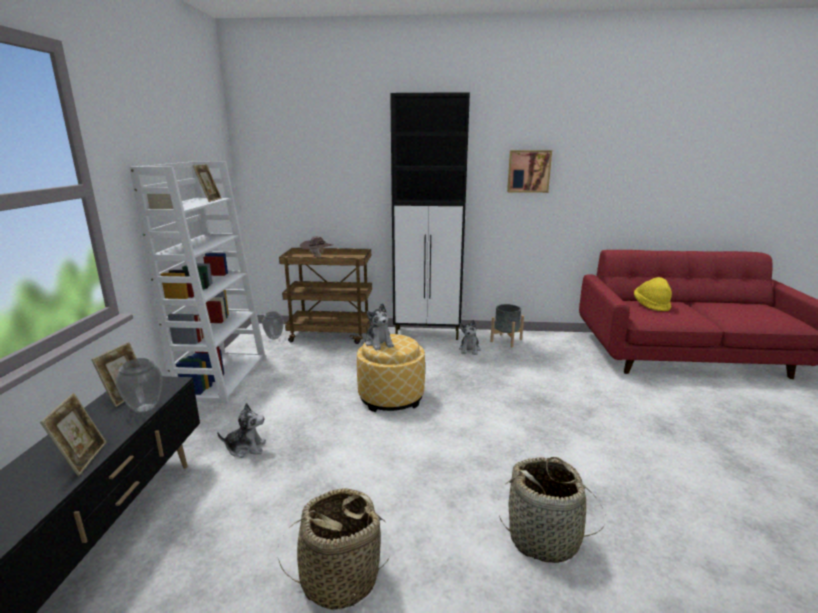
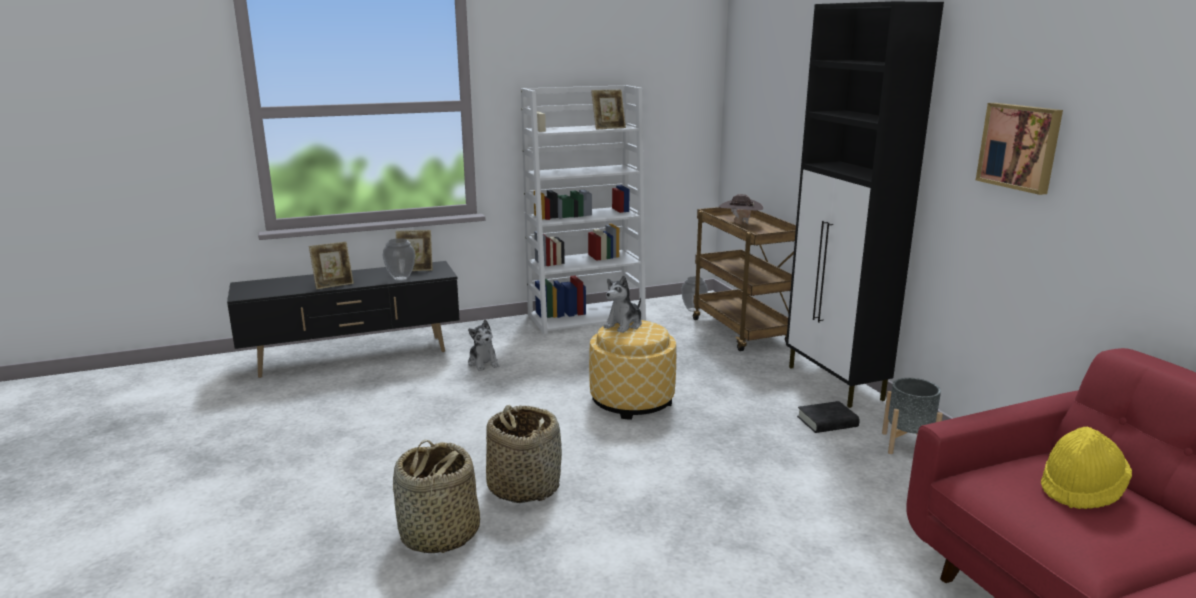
camera: 65 degrees right, 0 degrees up
(339, 578) = (350, 444): basket -> basket (523, 486)
(469, 350) = (827, 422): plush toy -> black book

